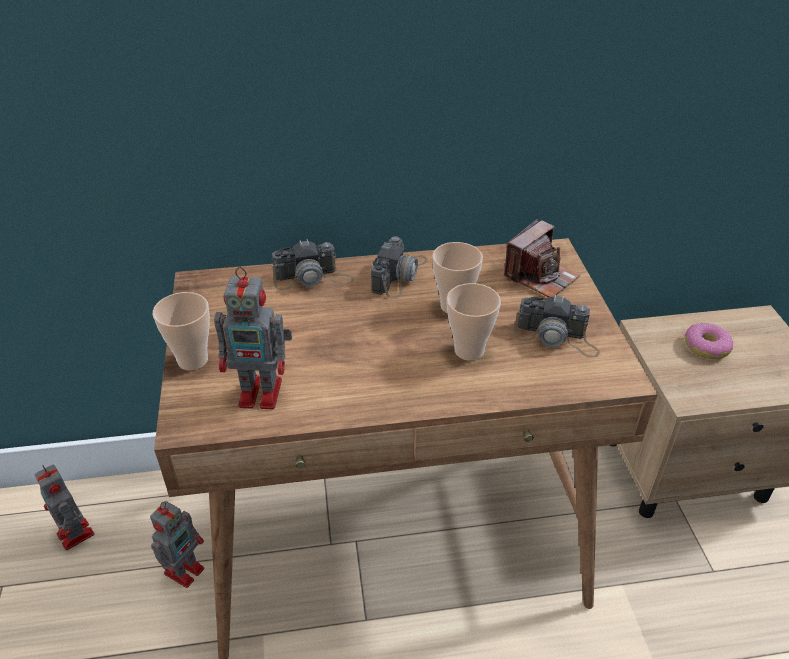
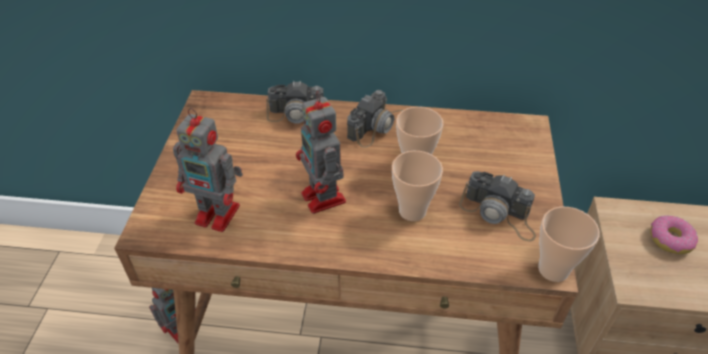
camera: 15 degrees right, 5 degrees up
(76, 535) = (110, 280): toy robot -> toy robot (324, 199)
(192, 360) = (174, 173): cup -> cup (553, 269)
(540, 276) = (506, 150): camera -> none

